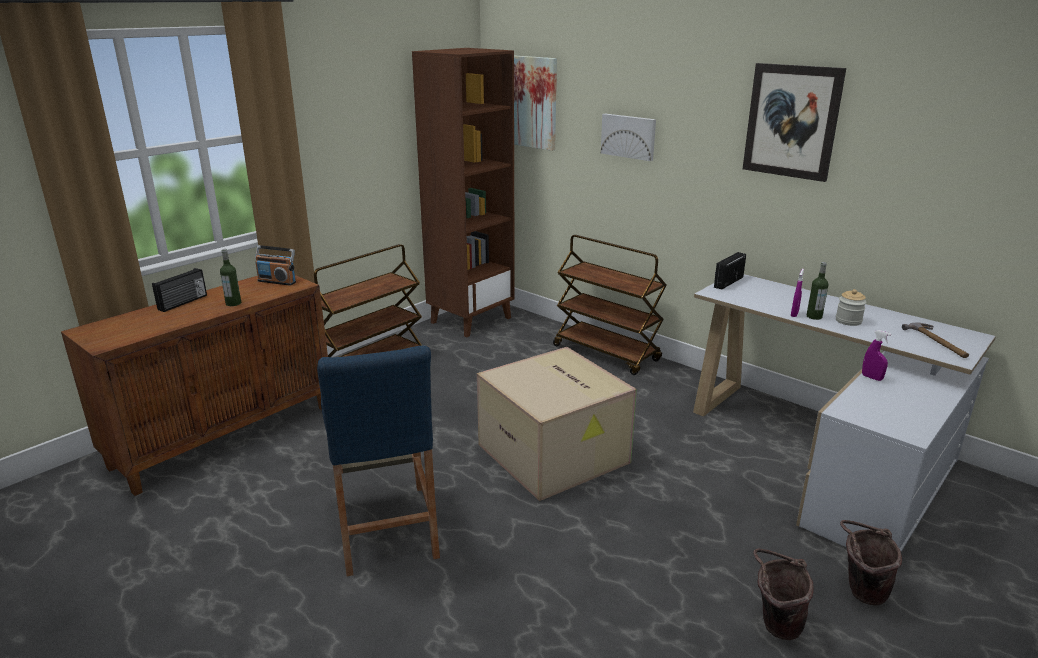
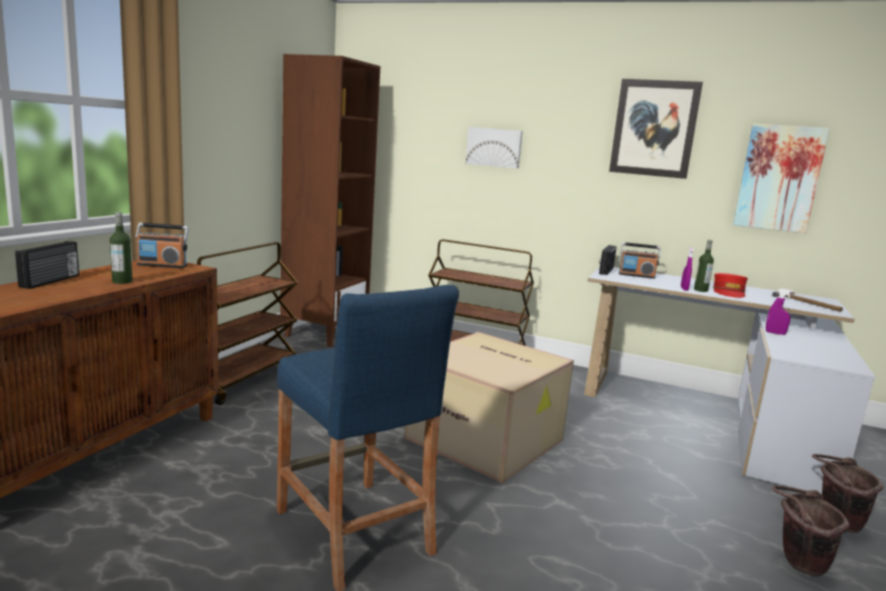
camera: 20 degrees left, 10 degrees down
(534, 102) = (392, 119): picture -> picture (779, 178)
(758, 290) = (636, 275): none -> radio
(848, 321) = (729, 292): jar -> red cap

